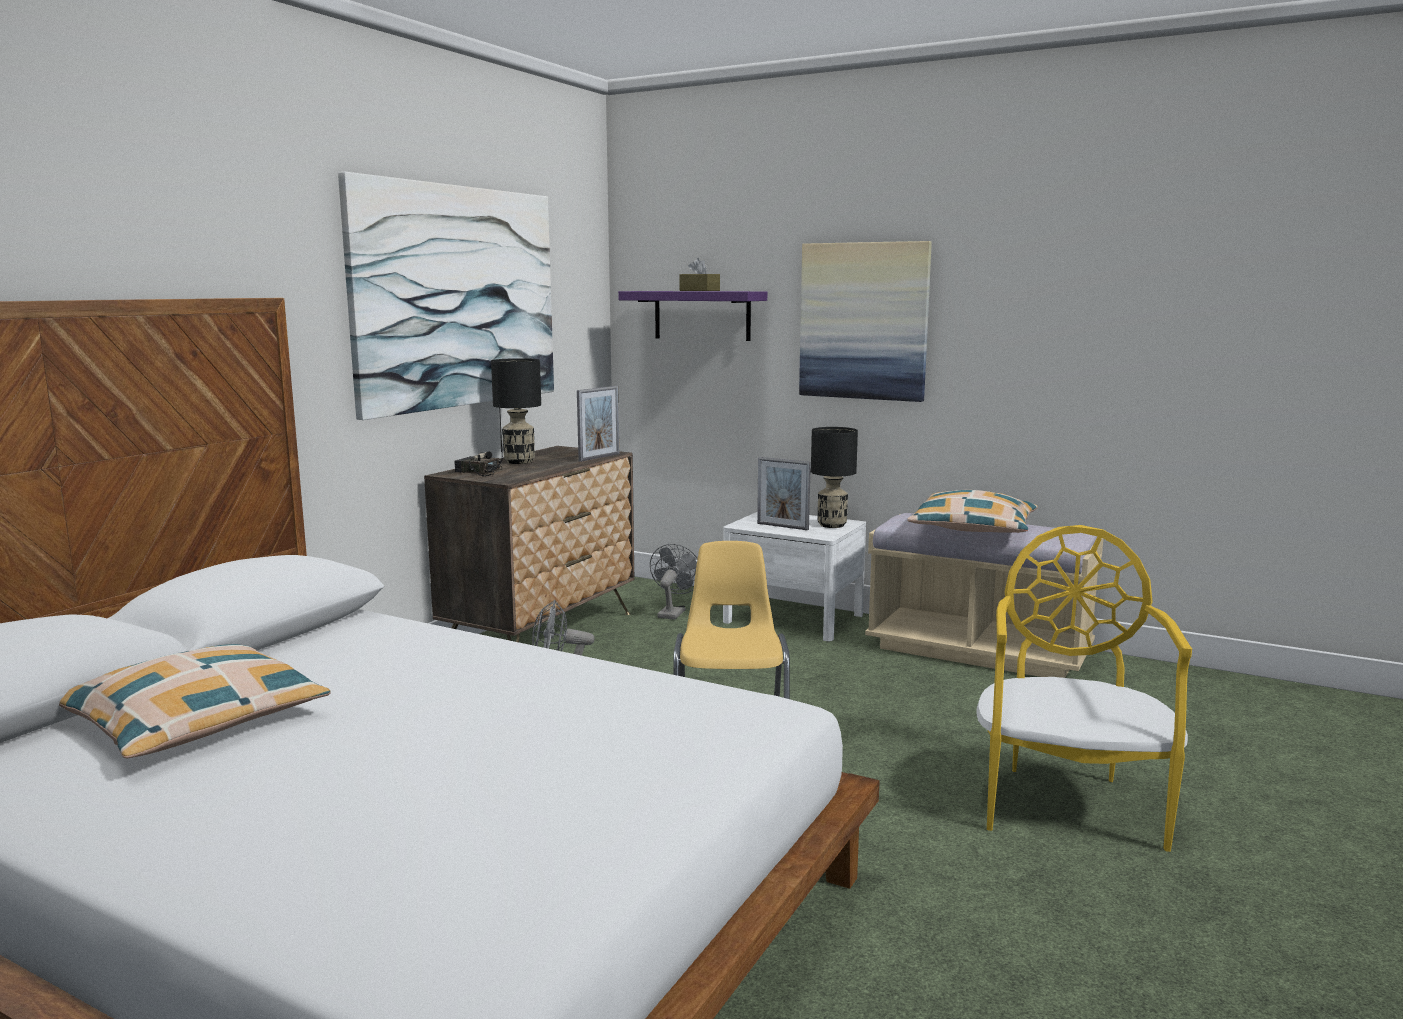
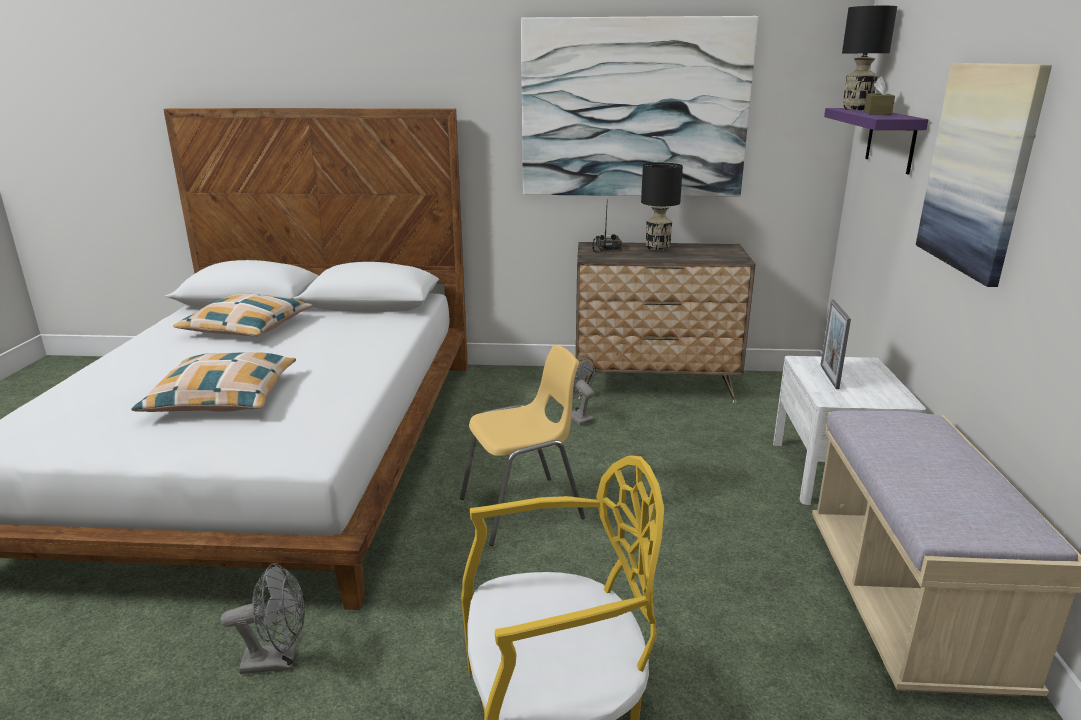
camera: 65 degrees right, 10 degrees up
(599, 457) = (714, 260): picture frame -> none
(673, 612) = (763, 417): grey fan -> grey fan (278, 660)
(831, 525) = (876, 396): black table lamp -> black table lamp (857, 109)
(973, 528) = (913, 459): pillow -> pillow (223, 398)

